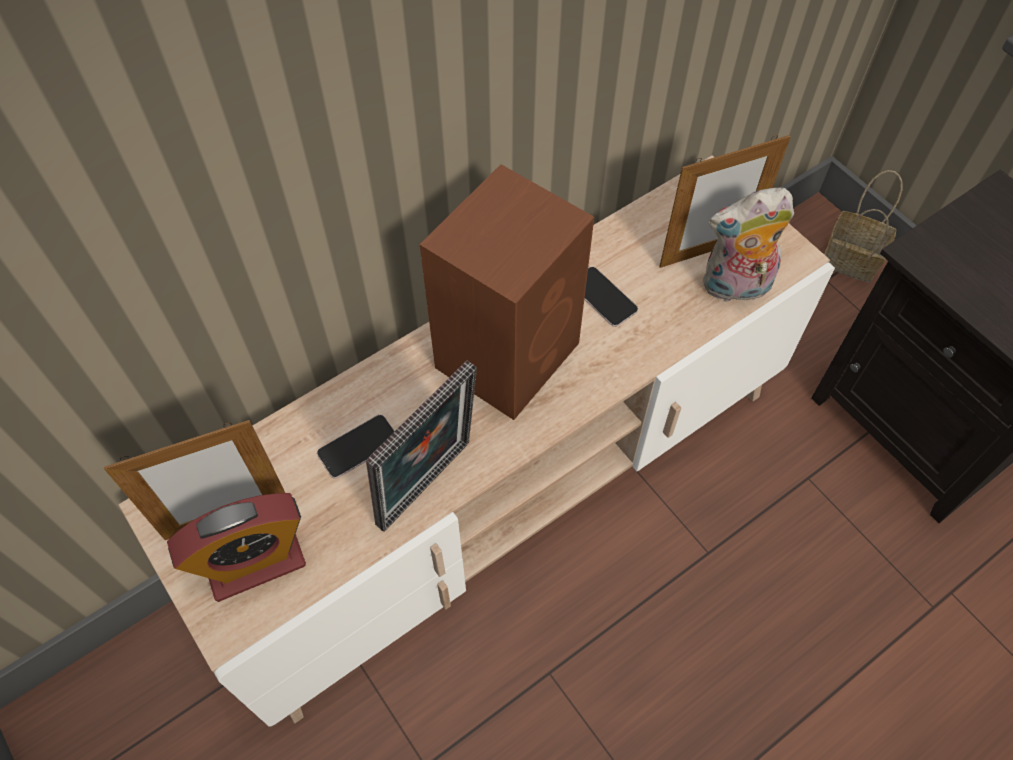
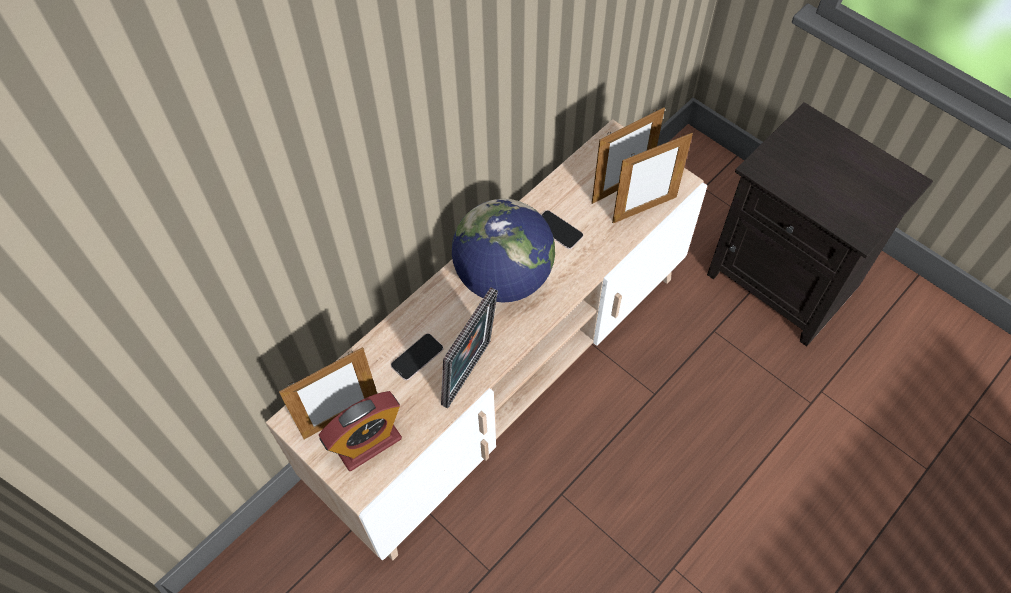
camera: 10 degrees left, 0 degrees up
(509, 353) = (503, 278): brown speaker -> globe
(735, 288) = (644, 209): plush toy -> picture frame
(853, 260) = (720, 170): basket -> none

